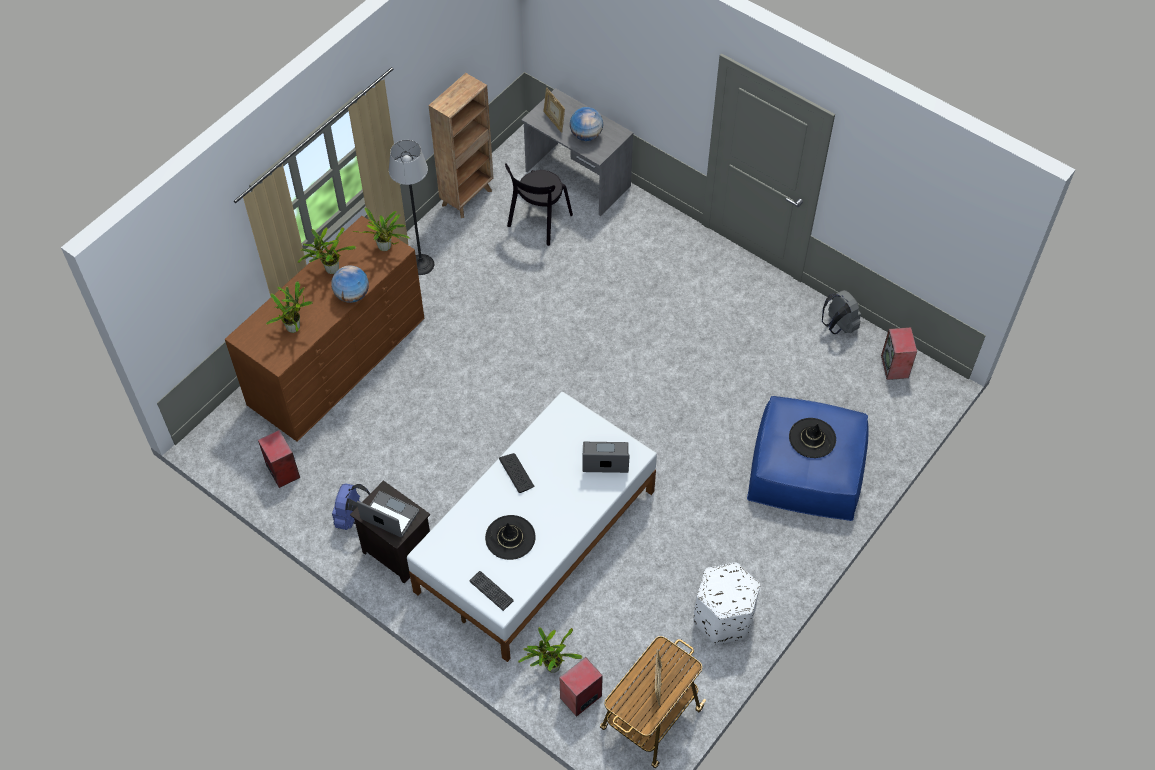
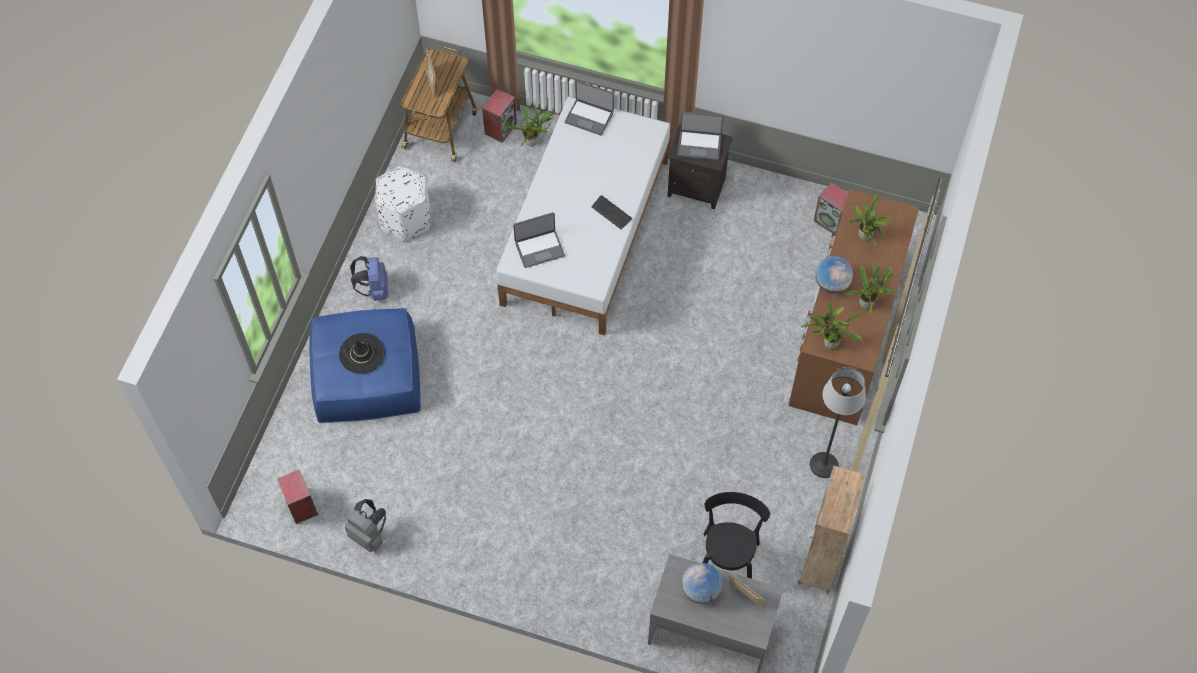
camera: 160 degrees right, 5 degrees up
(353, 518) = (748, 202): blue backpack -> blue backpack (374, 289)
(491, 591) = (589, 117): keyboard -> laptop
(510, 537) = (592, 160): black hat -> none

